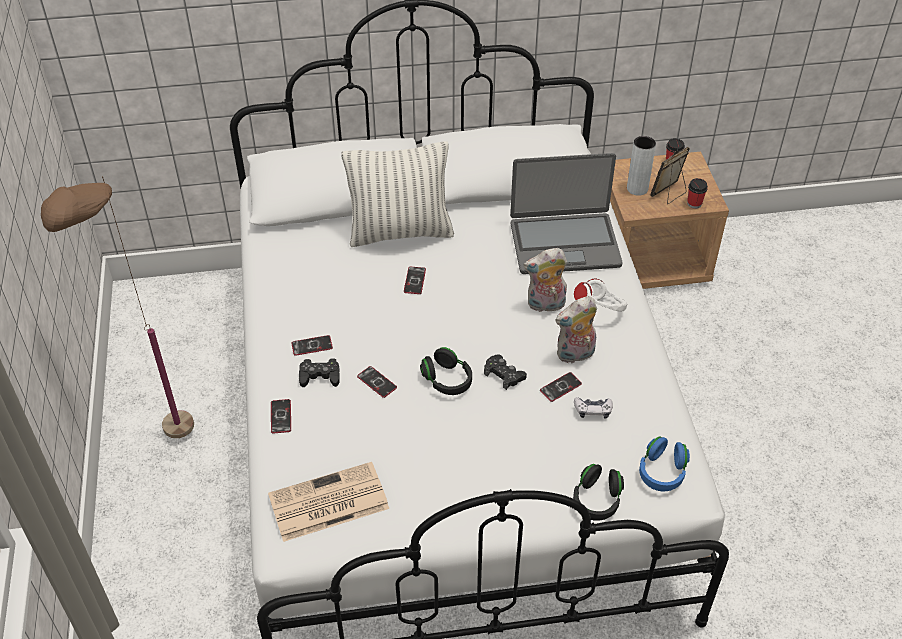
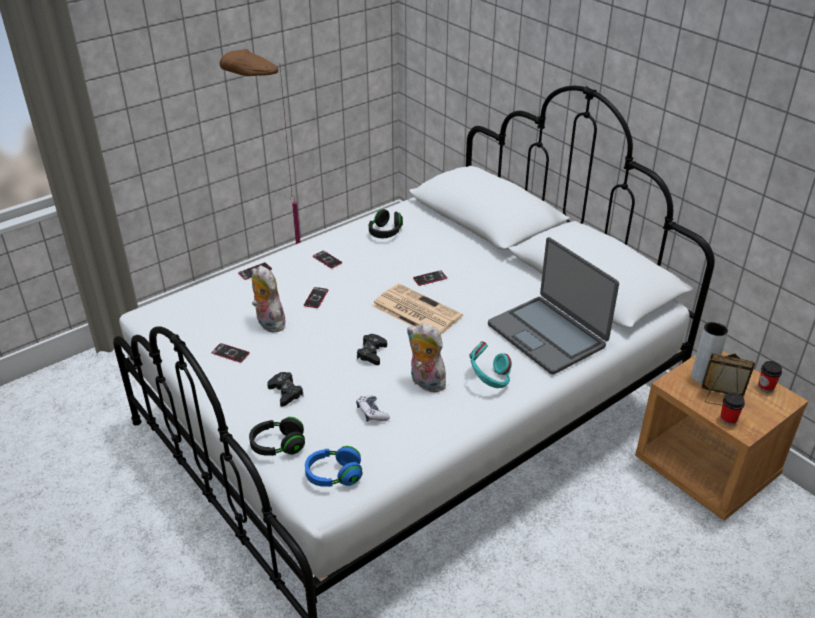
camera: 60 degrees right, 10 degrees down
(320, 376) = (302, 273): black game controller -> black game controller (285, 392)
(327, 503) = (193, 317): newspaper -> newspaper (415, 311)
(400, 232) = (473, 255): pillow -> none
(447, 380) = (343, 328): black headphones -> black headphones (385, 232)
(545, 305) = (466, 349): plush toy -> plush toy (268, 323)
(560, 387) = (383, 387): phone -> phone (230, 353)
(600, 310) = (489, 380): white headphones -> turquoise headphones

